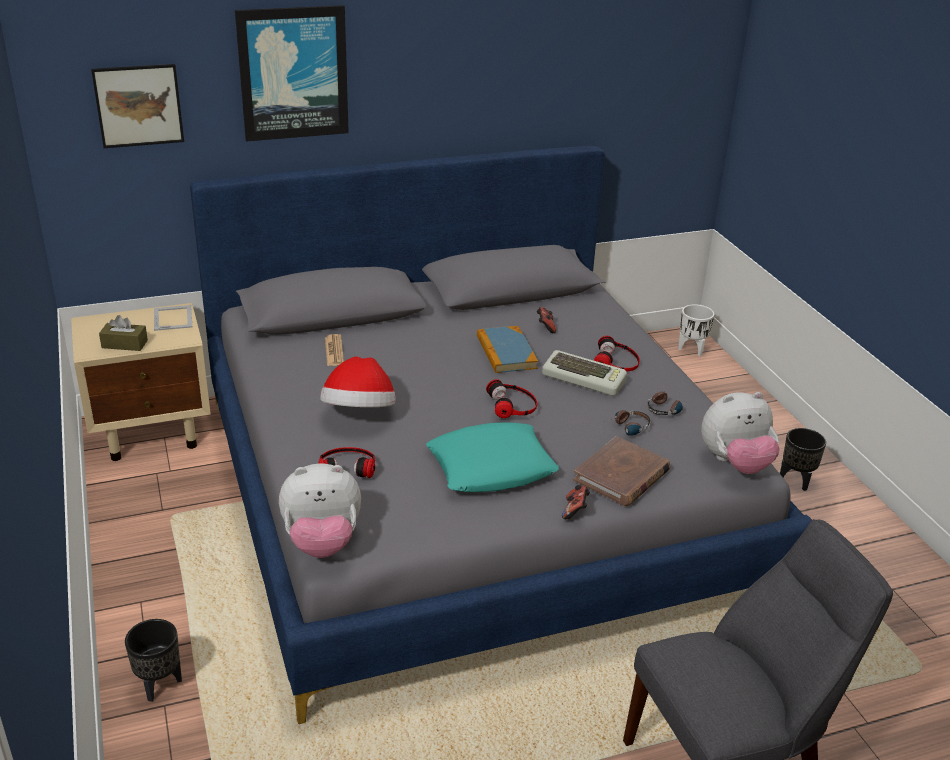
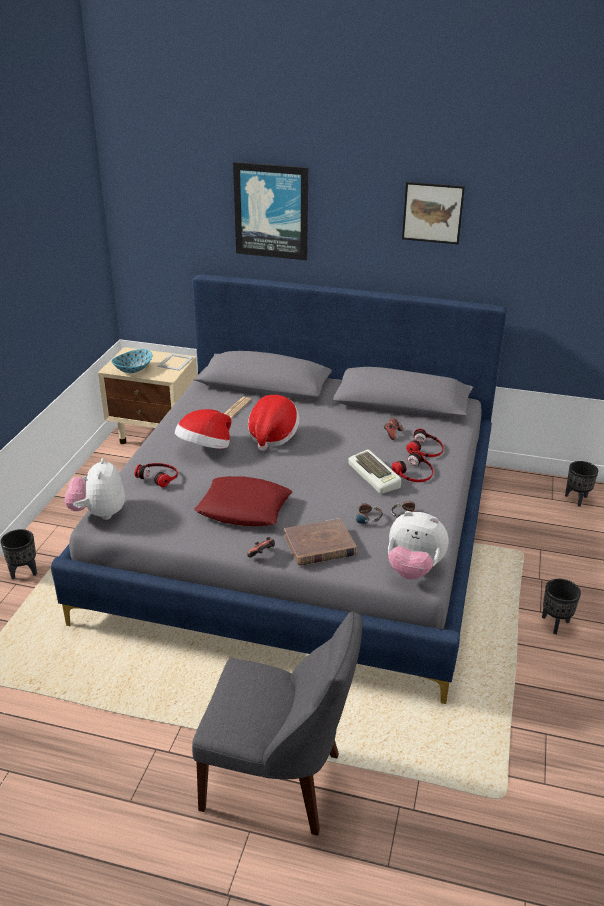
camera: 35 degrees right, 0 degrees up
(124, 344) = (133, 370): brown tissue box -> bowl
(138, 105) = (172, 217): picture -> picture (432, 213)
(322, 542) = (99, 513): plush toy -> plush toy turned 60 degrees clockwise
(421, 371) = (272, 436): none -> hat
(491, 467) = (244, 508): turquoise pillow -> red pillow
(506, 352) = (343, 442): book -> none
(513, 404) = (304, 476): headphones -> headphones (426, 449)
(692, 349) = (577, 499): white planter -> black planter

